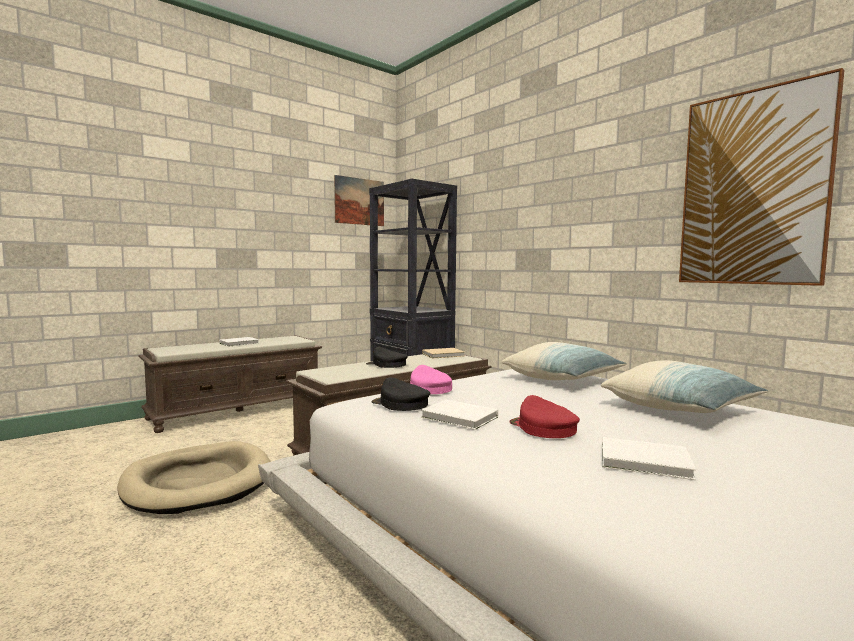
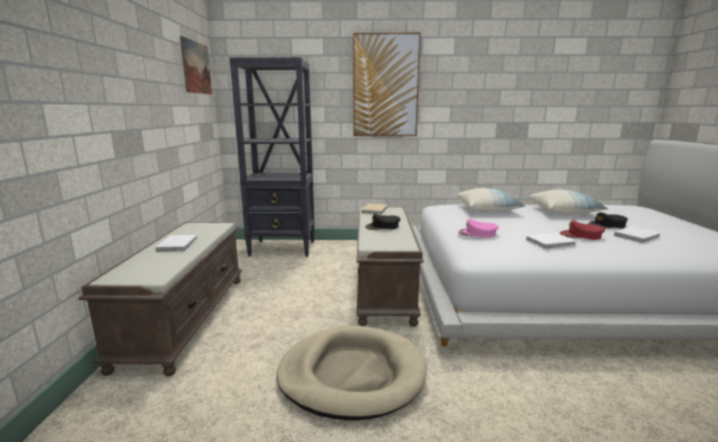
camera: 50 degrees left, 10 degrees up
(400, 404) = (508, 246): black cap -> black cap (607, 225)
(753, 188) = (530, 94): picture -> picture (385, 86)

